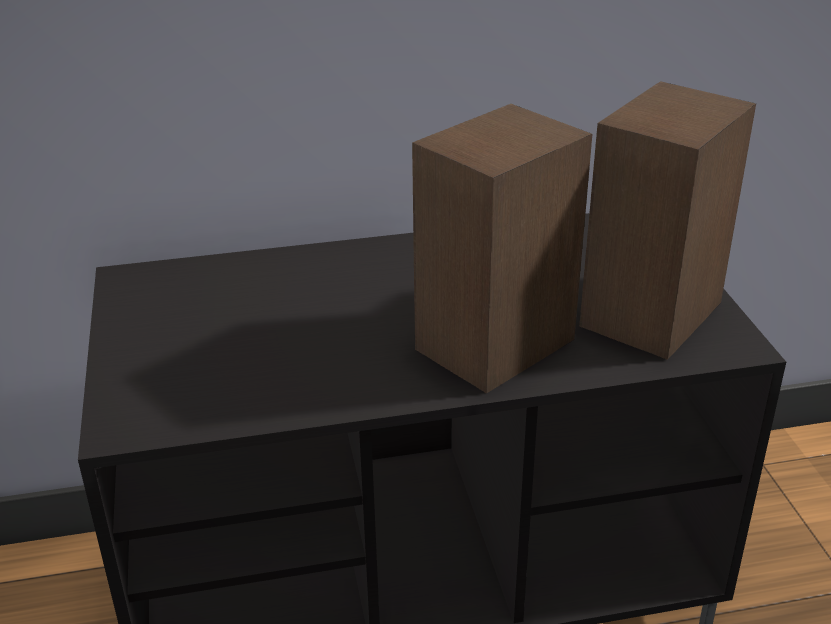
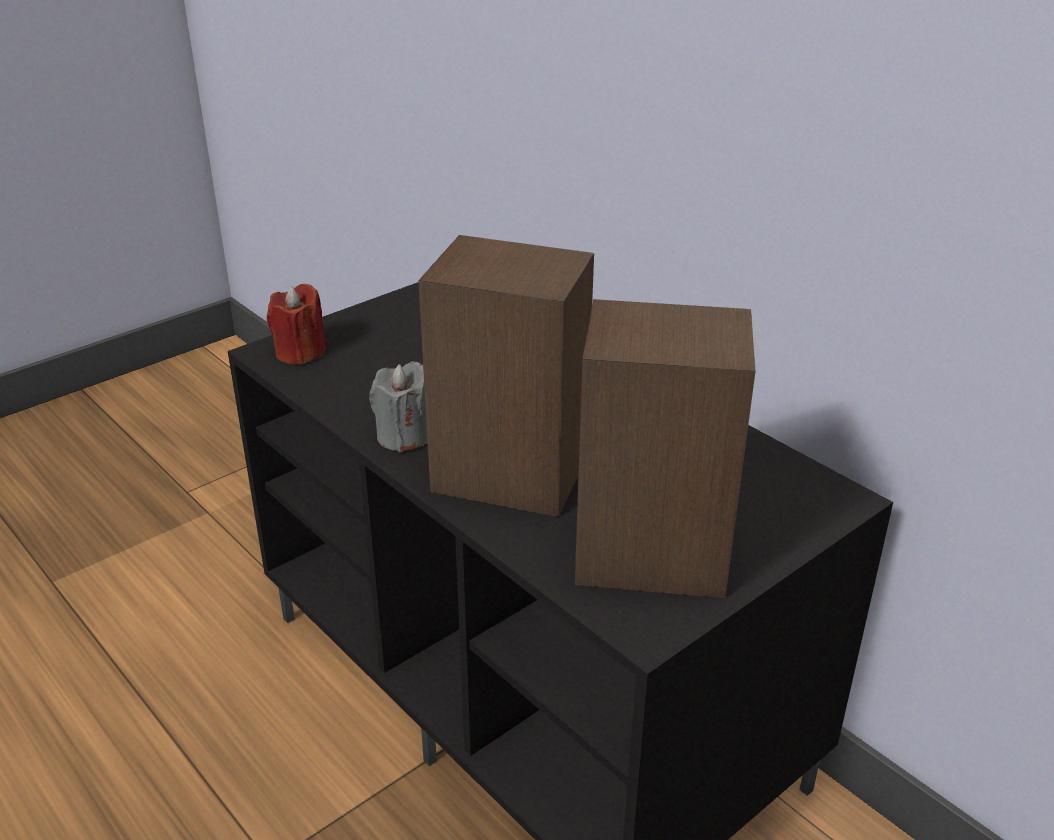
camera: 60 degrees right, 0 degrees up
(148, 406) = (300, 352): none -> red candle
(382, 383) = (404, 436): none -> grey candle

